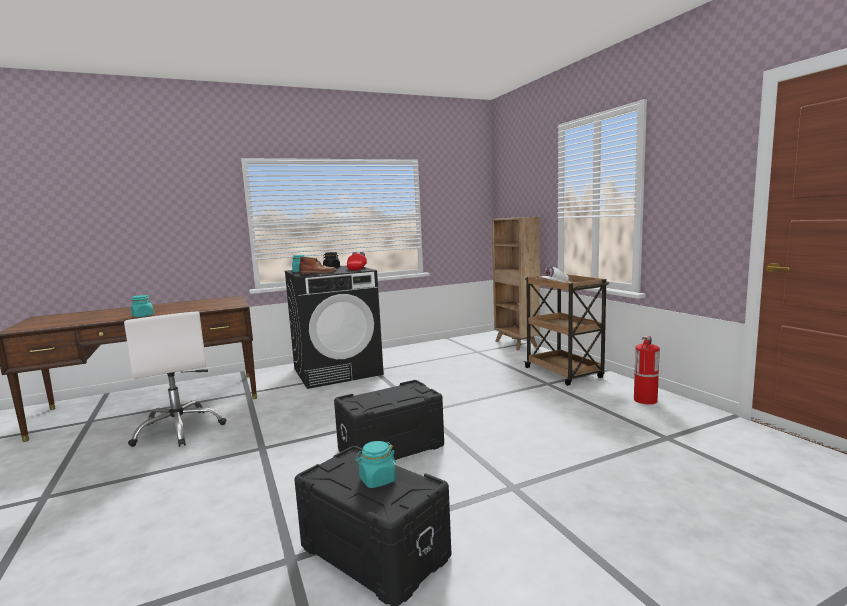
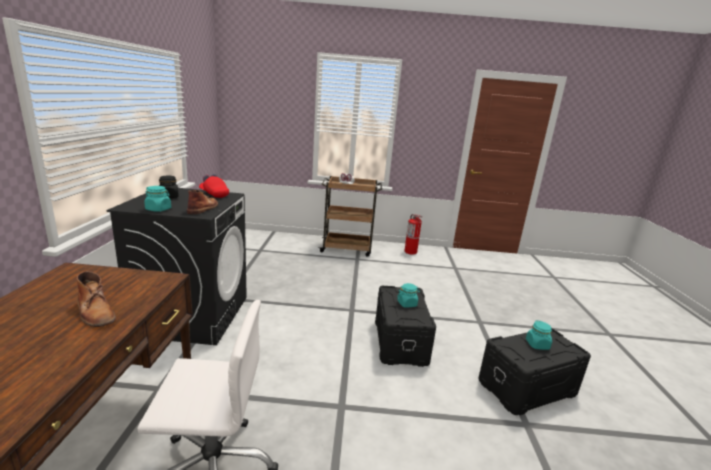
camera: 65 degrees left, 10 degrees up
(143, 316) = (77, 353): turquoise jar -> turquoise jar (407, 304)
(185, 309) = (95, 312): none -> brown boot
(516, 344) = (269, 235): brown bookcase -> none

